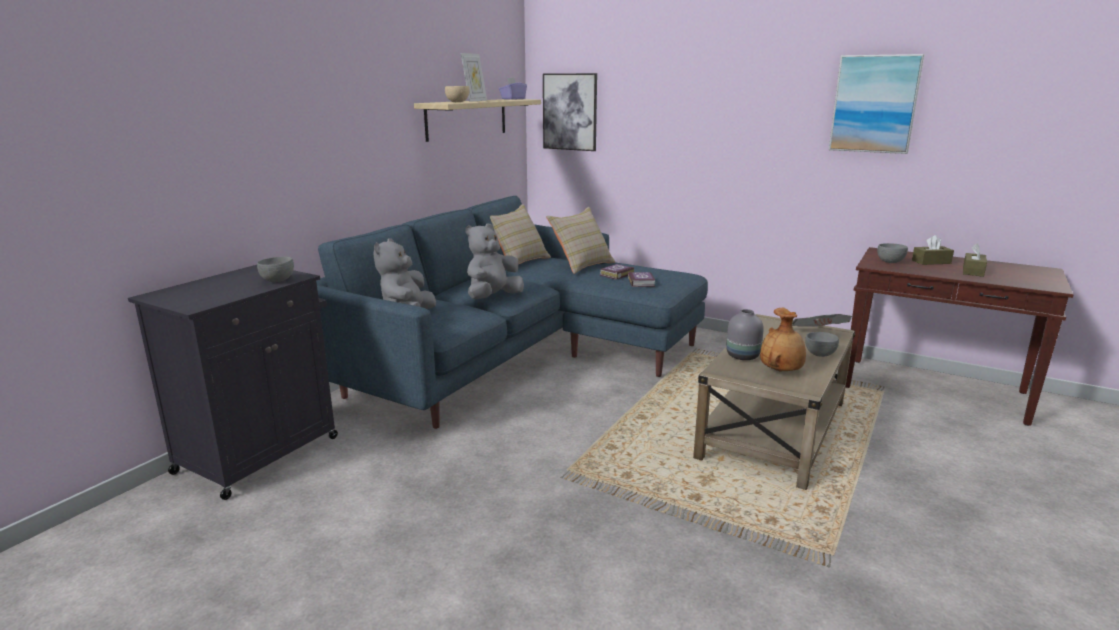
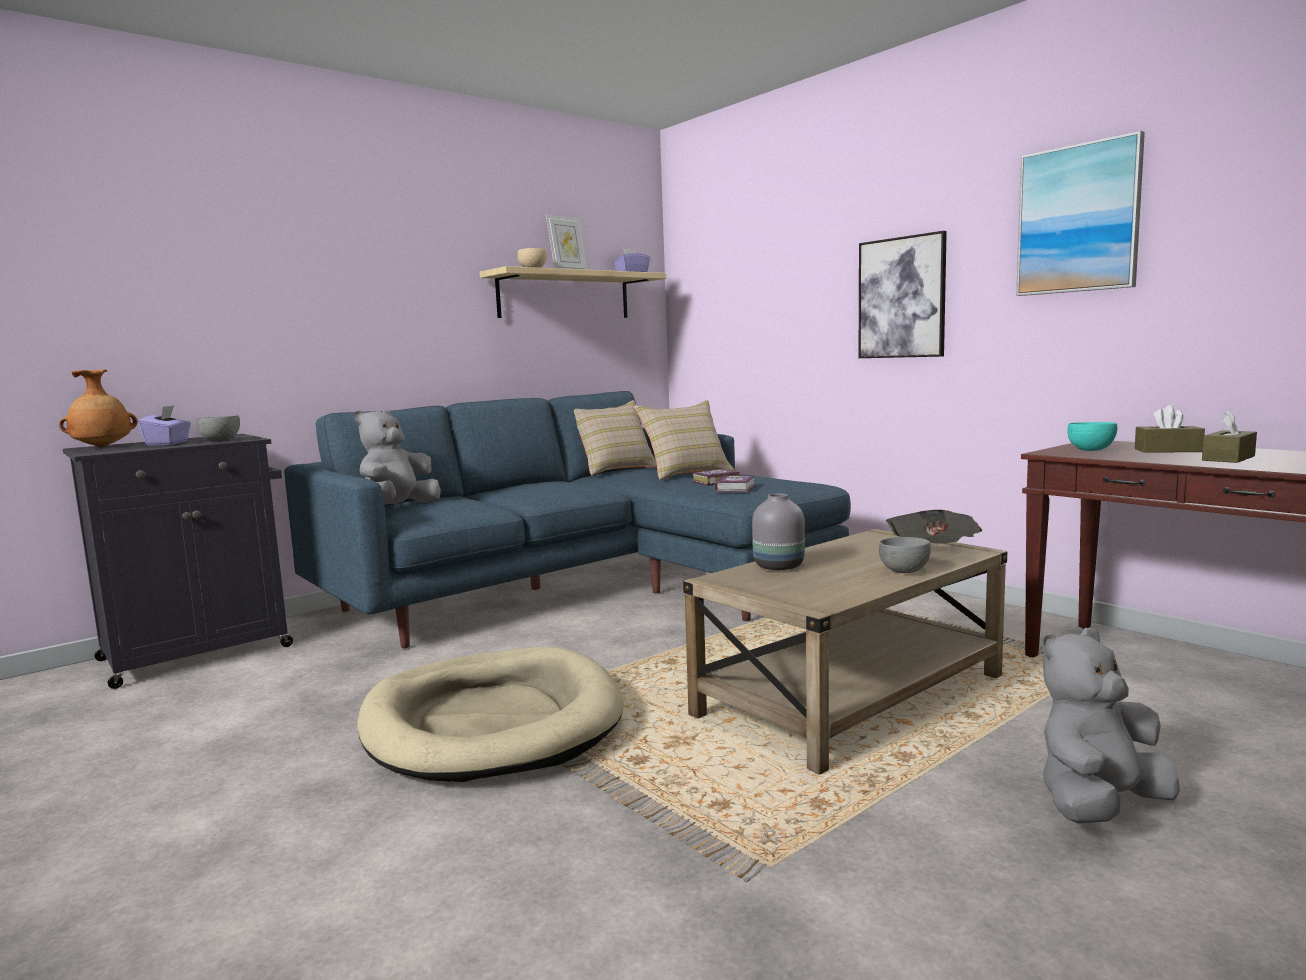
camera: 20 degrees right, 10 degrees down
(232, 286) = (168, 443): none -> purple tissue box
(493, 298) = (526, 496): grey plush toy -> grey plush toy (1099, 805)
(570, 112) = (708, 288): picture -> picture (901, 298)
(571, 483) = (492, 722): none -> beige dog bed
(781, 371) = (812, 584): brown vase -> brown vase (102, 447)
(890, 262) = (1091, 450): grey bowl -> turquoise bowl

